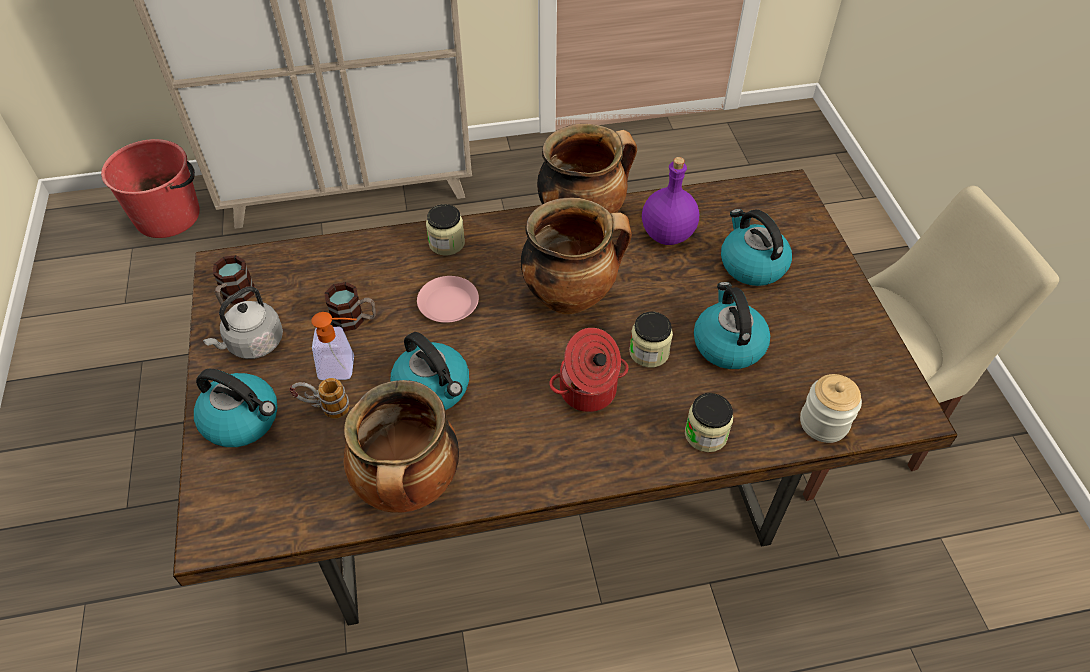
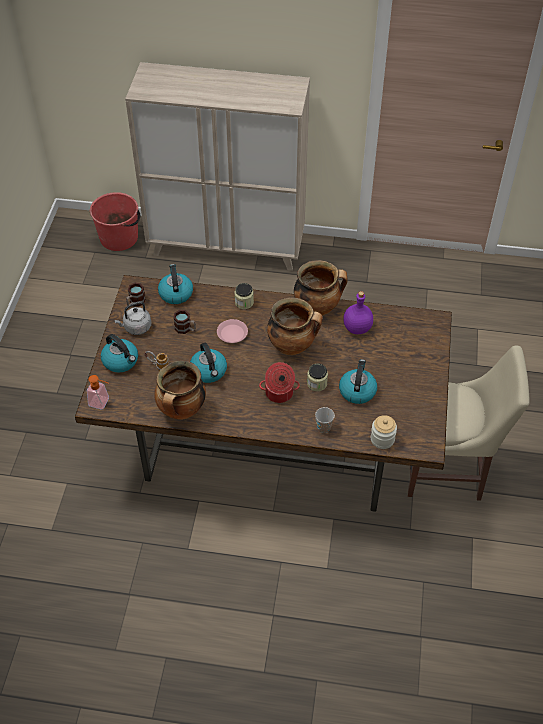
camera: 20 degrees right, 0 degrees up
(344, 367) = (173, 350): soap dispenser -> soap dispenser (102, 403)
(706, 434) = (323, 428): jar -> cup
(751, 264) = (392, 355): kettle -> kettle (175, 293)

